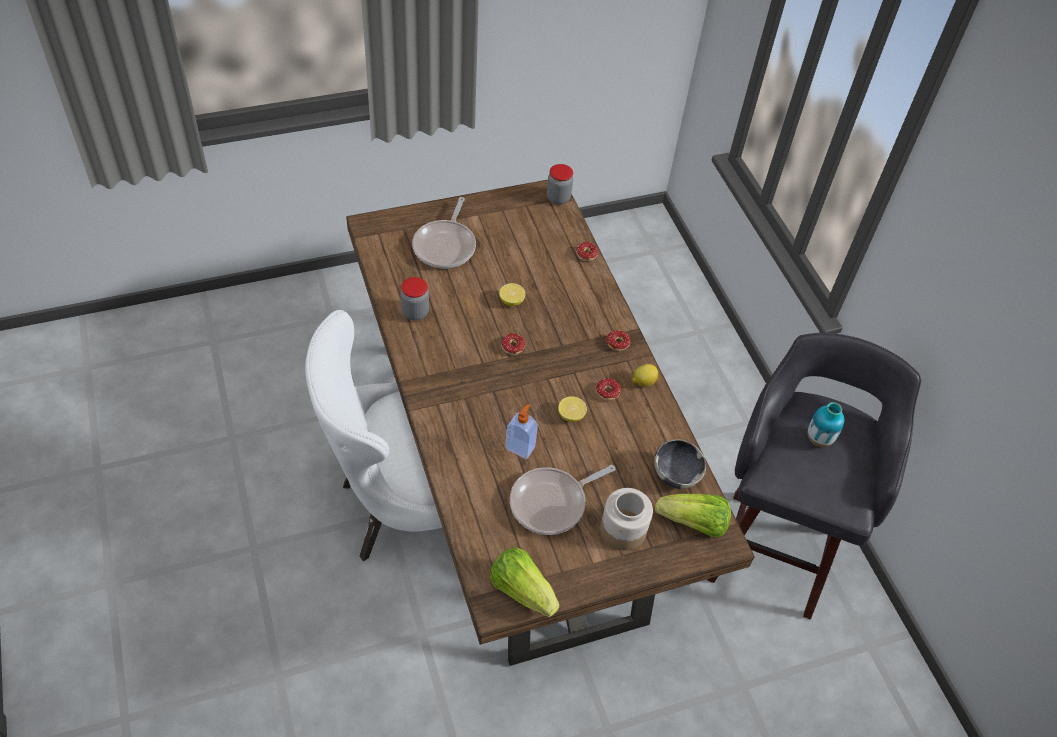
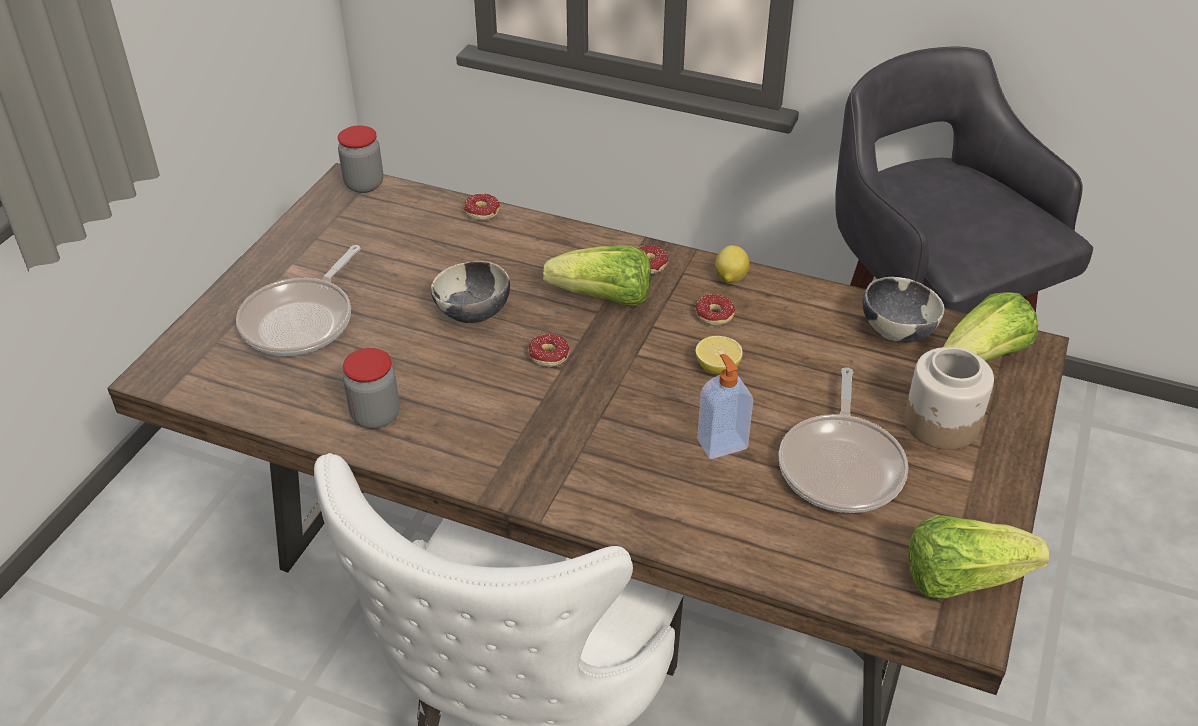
camera: 45 degrees left, 10 degrees down
(446, 245) = (302, 320): frying pan -> frying pan turned 60 degrees clockwise
(511, 301) = (473, 314): lemon -> bowl
(574, 342) = (604, 299): none -> lettuce
(819, 439) = (943, 201): vase -> none

